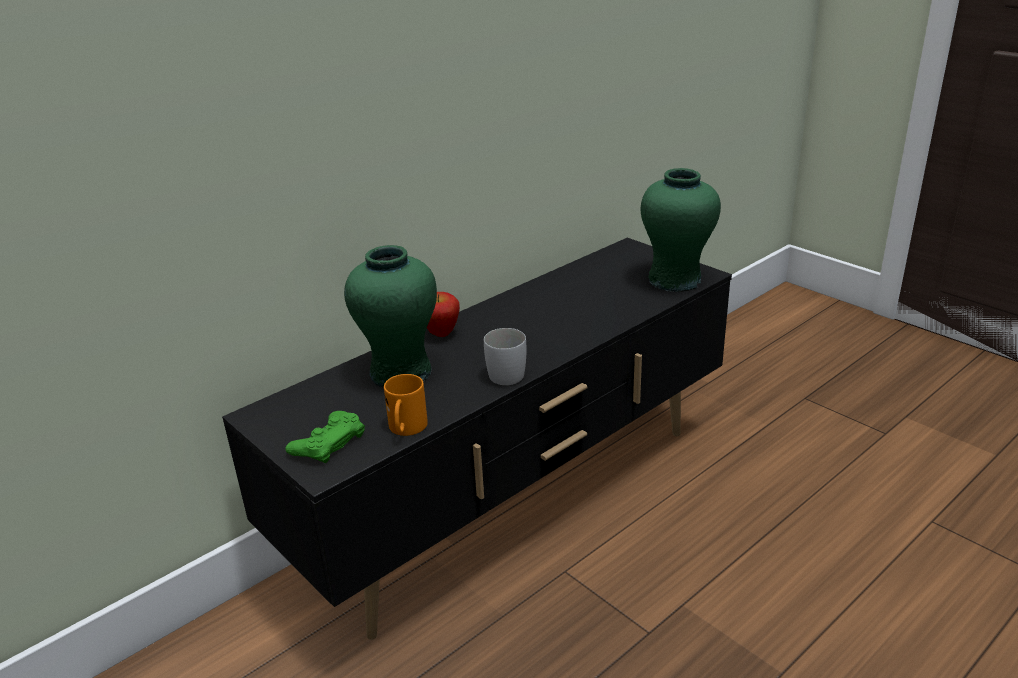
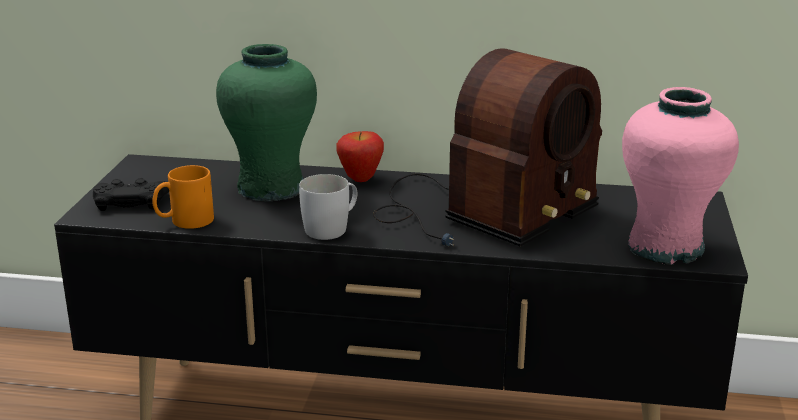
camera: 50 degrees right, 5 degrees down
(328, 443) = (131, 201): green game controller -> black game controller
(556, 313) = (481, 213): none -> radio
(675, 280) = (666, 247): green vase -> pink vase

